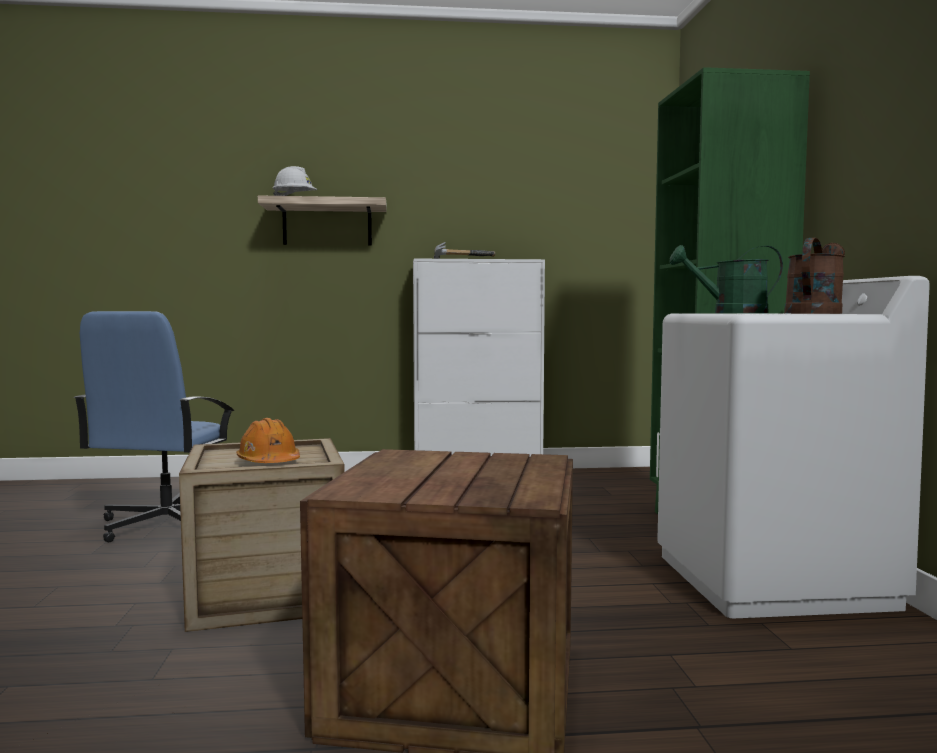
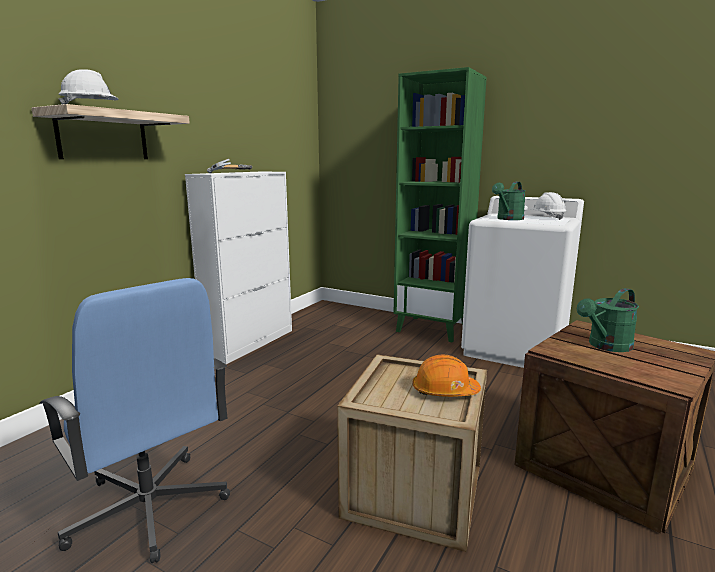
camera: 55 degrees left, 10 degrees up
(459, 467) = (606, 346): none -> green watering can
(815, 313) = (547, 218): brown watering can -> white hard hat

